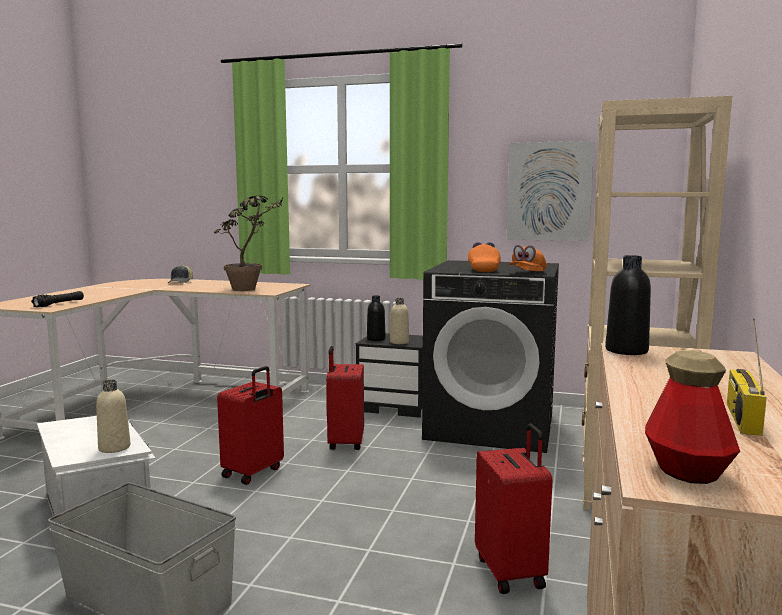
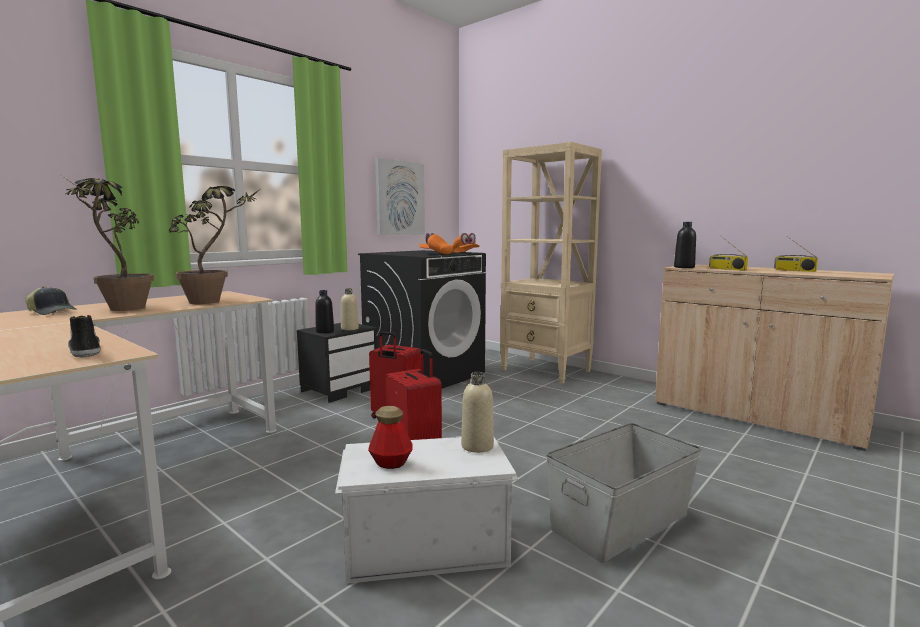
camera: 65 degrees left, 0 degrees up
(59, 304) = (84, 351): black flashlight -> shoe
(195, 286) = (120, 310): none -> potted plant
(512, 572) = (622, 411): red suitcase -> none
(648, 372) = (726, 269): none -> radio
(687, 471) = (861, 276): bottle -> bottle (391, 463)

